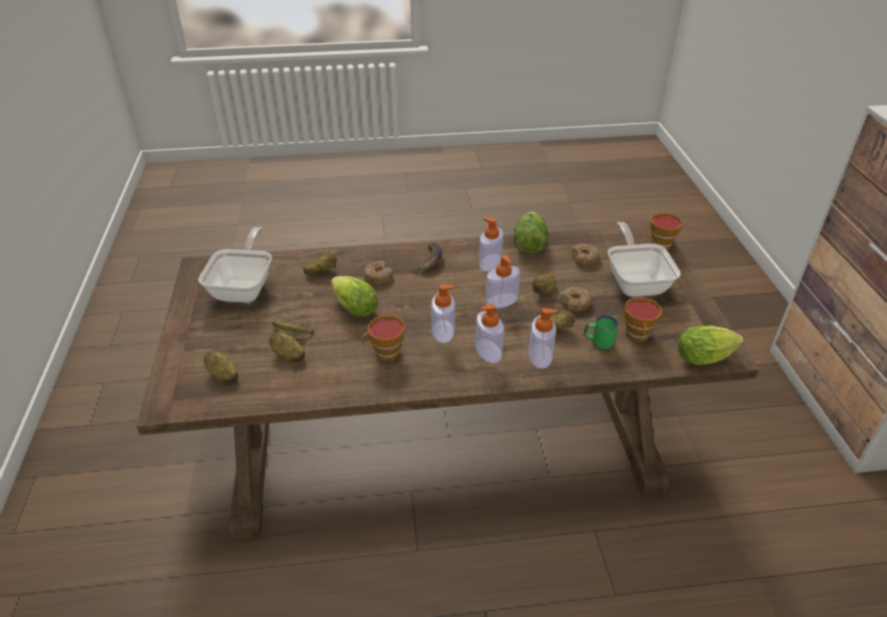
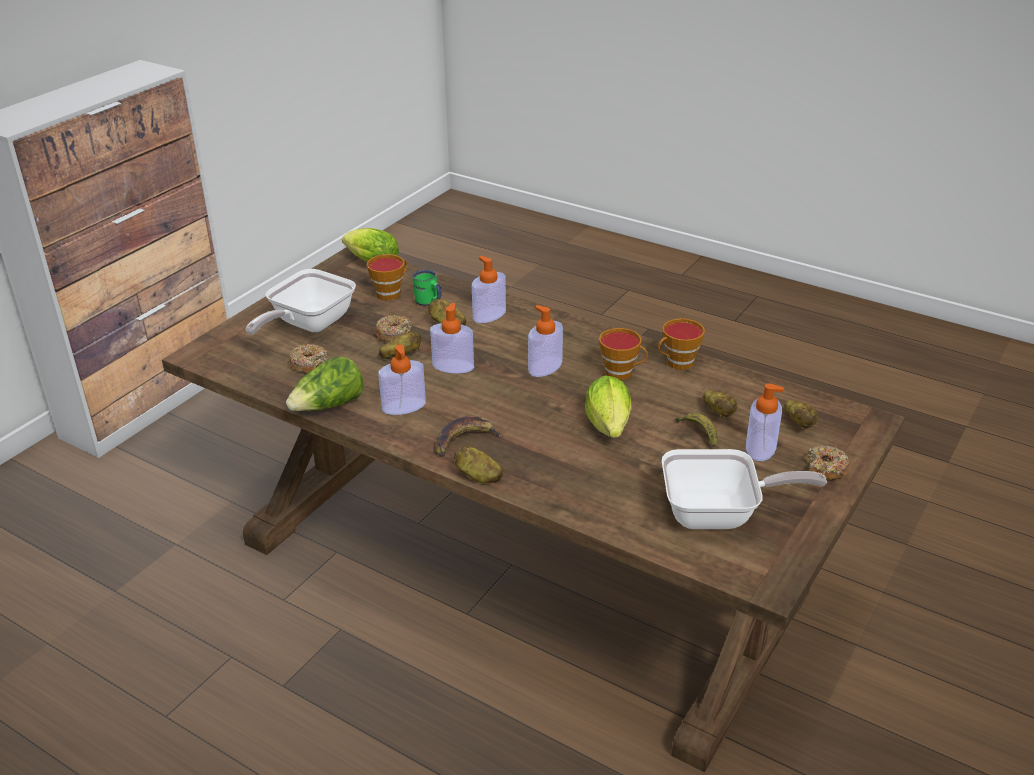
camera: 140 degrees left, 5 degrees down
(244, 287) = (719, 514): frying pan -> frying pan turned 135 degrees counterclockwise
(321, 272) = (605, 489): potato -> potato (478, 476)
(378, 277) = (545, 449): donut -> donut (825, 469)
(488, 351) = (526, 335): soap dispenser -> soap dispenser (760, 447)
(661, 243) = (211, 342): cup -> cup (677, 363)

